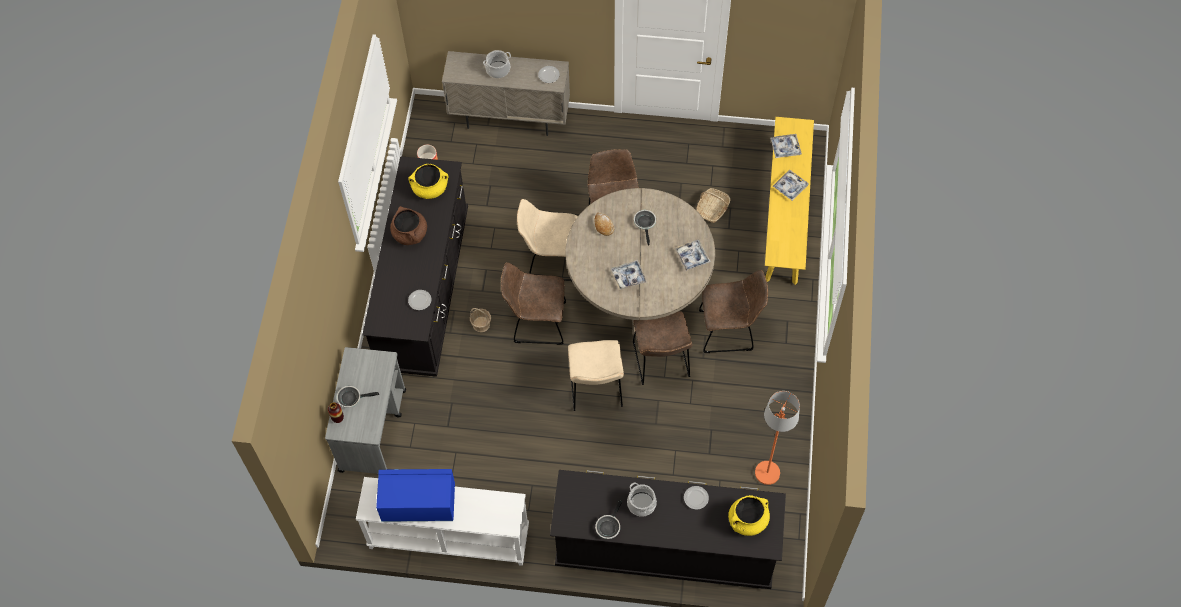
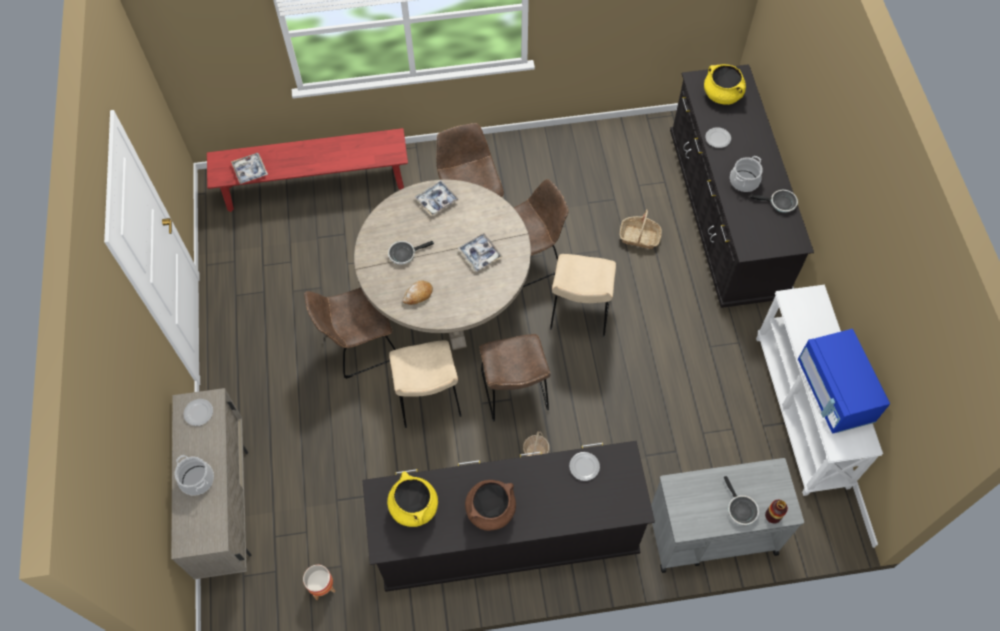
camera: 105 degrees left, 0 degrees up
(596, 390) = (580, 313): beige chair -> beige chair turned 120 degrees clockwise
(712, 209) = (322, 253): basket -> basket (639, 237)
(767, 473) = (617, 149): orange floor lamp -> none
(785, 214) = (315, 186): yellow bench -> red bench
(790, 187) = (302, 157): tray -> none

